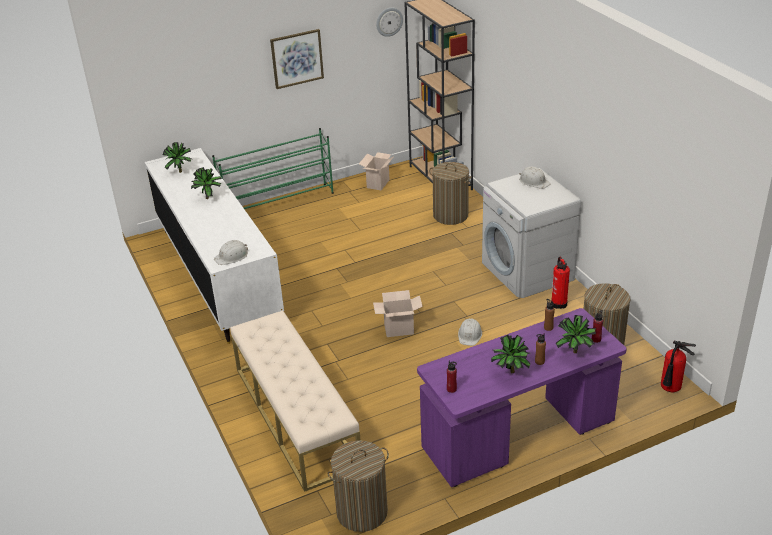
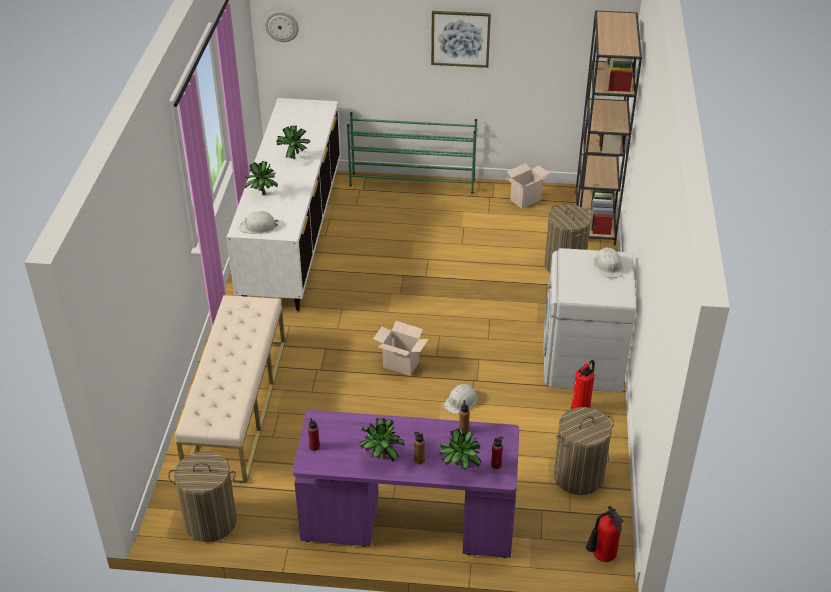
camera: 30 degrees right, 5 degrees up
(180, 173) = (296, 121): potted plant -> potted plant (262, 195)
(389, 21) = (579, 26): wall clock -> wall clock (281, 26)

